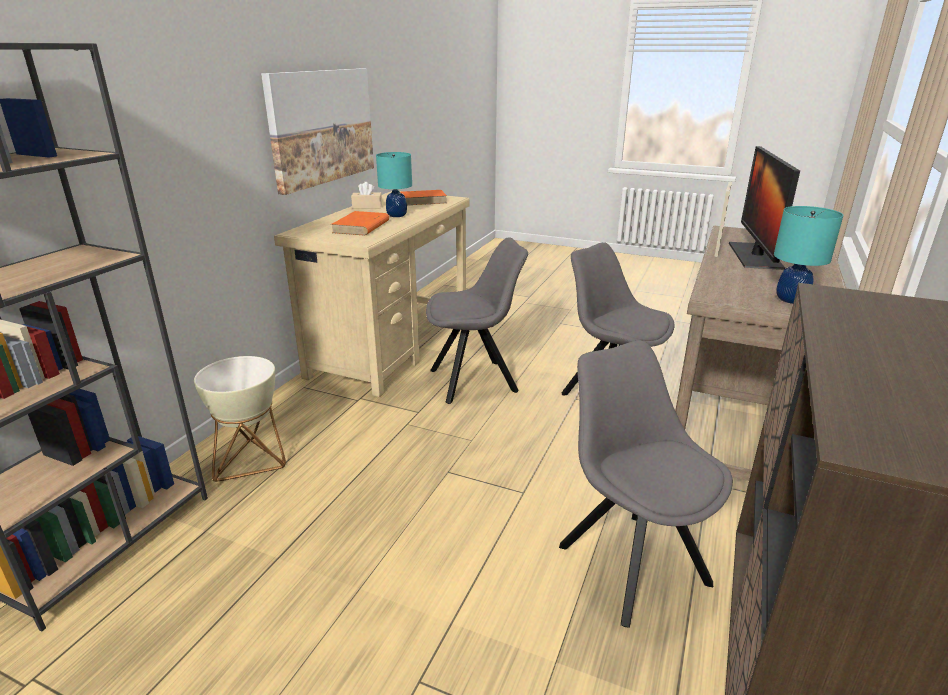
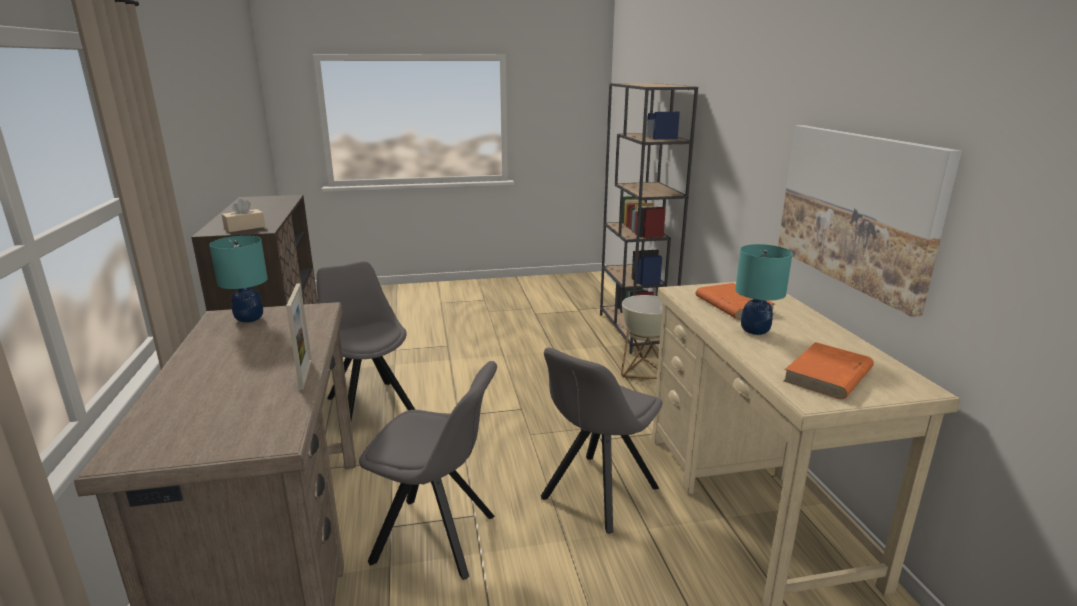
camera: 145 degrees right, 5 degrees down
(367, 206) = (837, 339): beige tissue box -> beige tissue box (244, 227)
(631, 564) = (369, 404): grey chair -> grey chair turned 150 degrees counterclockwise
(754, 255) = (256, 376): monitor -> none

